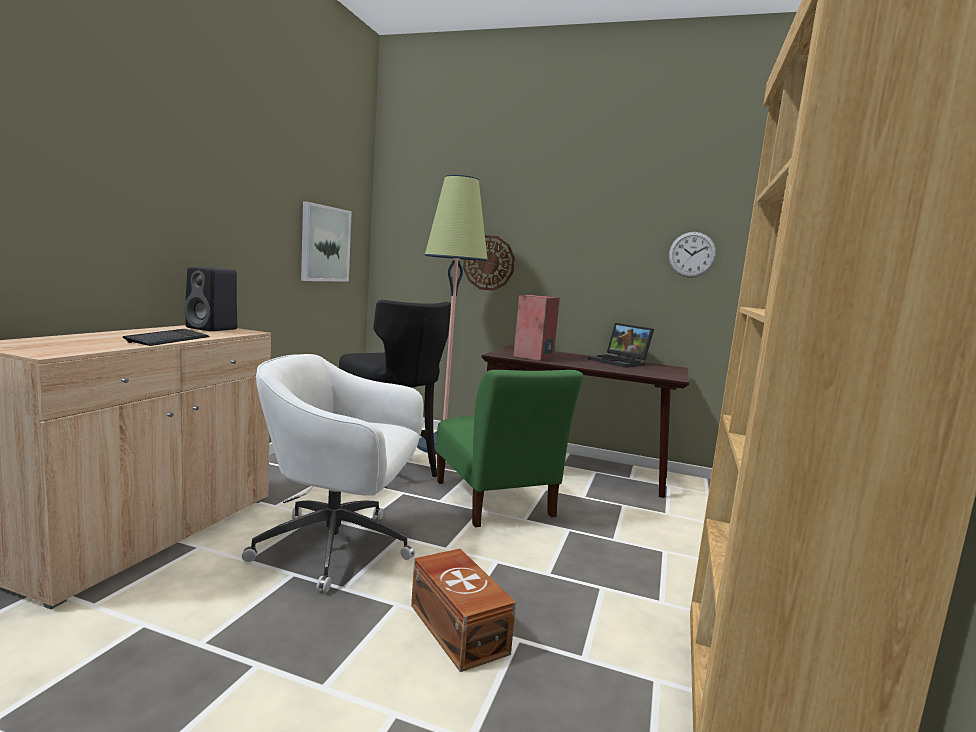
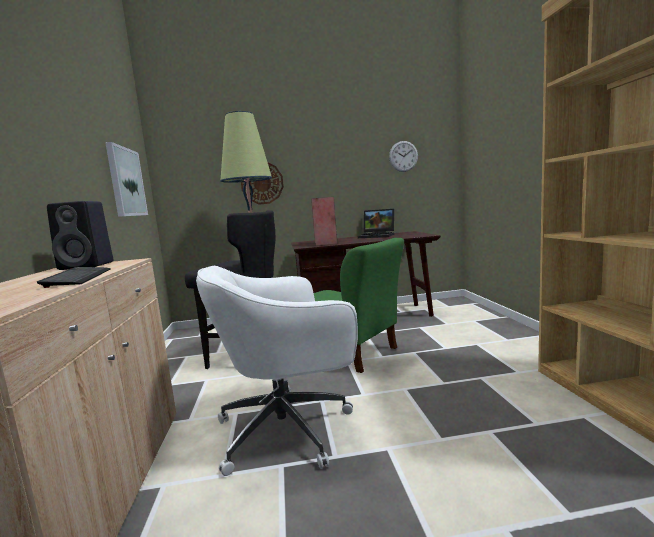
camera: 25 degrees left, 0 degrees up
(458, 627) = (448, 442): brown storage box -> none

